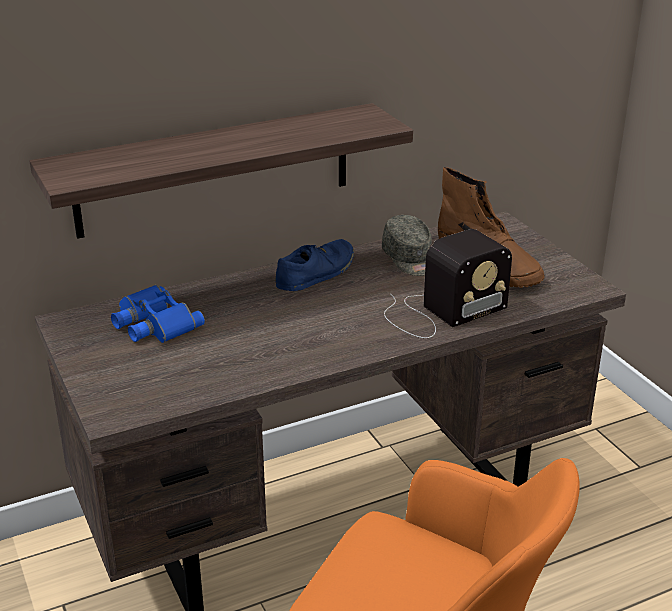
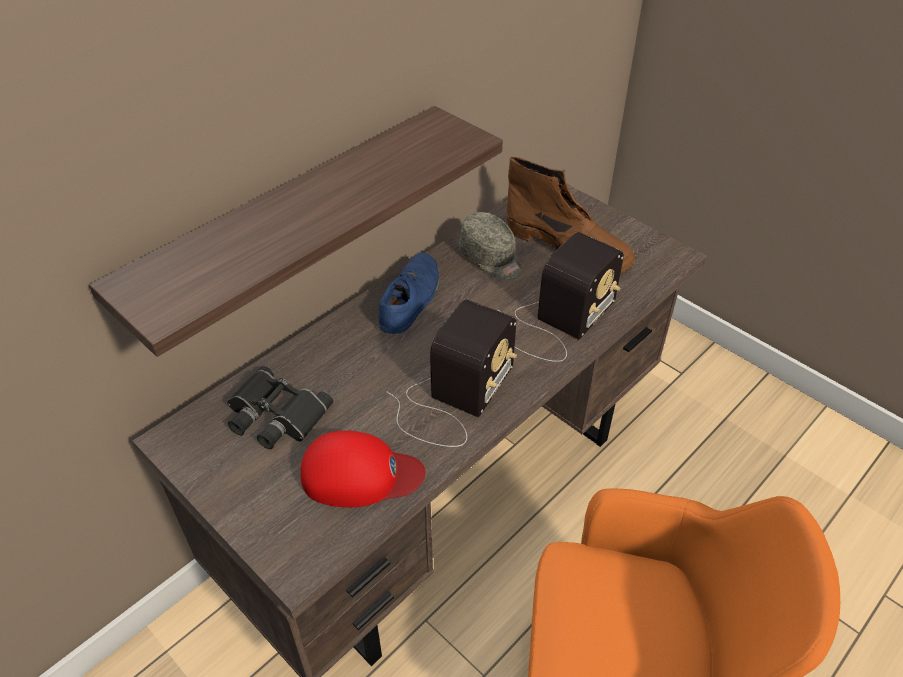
camera: 20 degrees left, 15 degrees up
(153, 323) = (274, 415): blue binoculars -> black binoculars
(198, 373) = (360, 474): none -> red cap
(309, 343) = (453, 399): none -> radio

